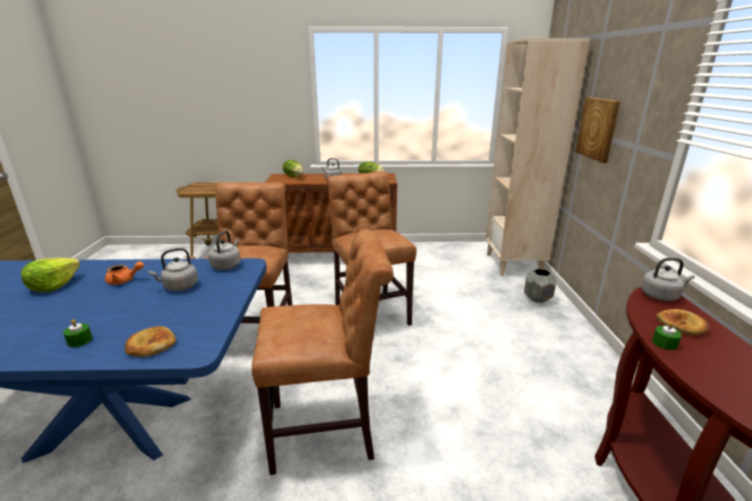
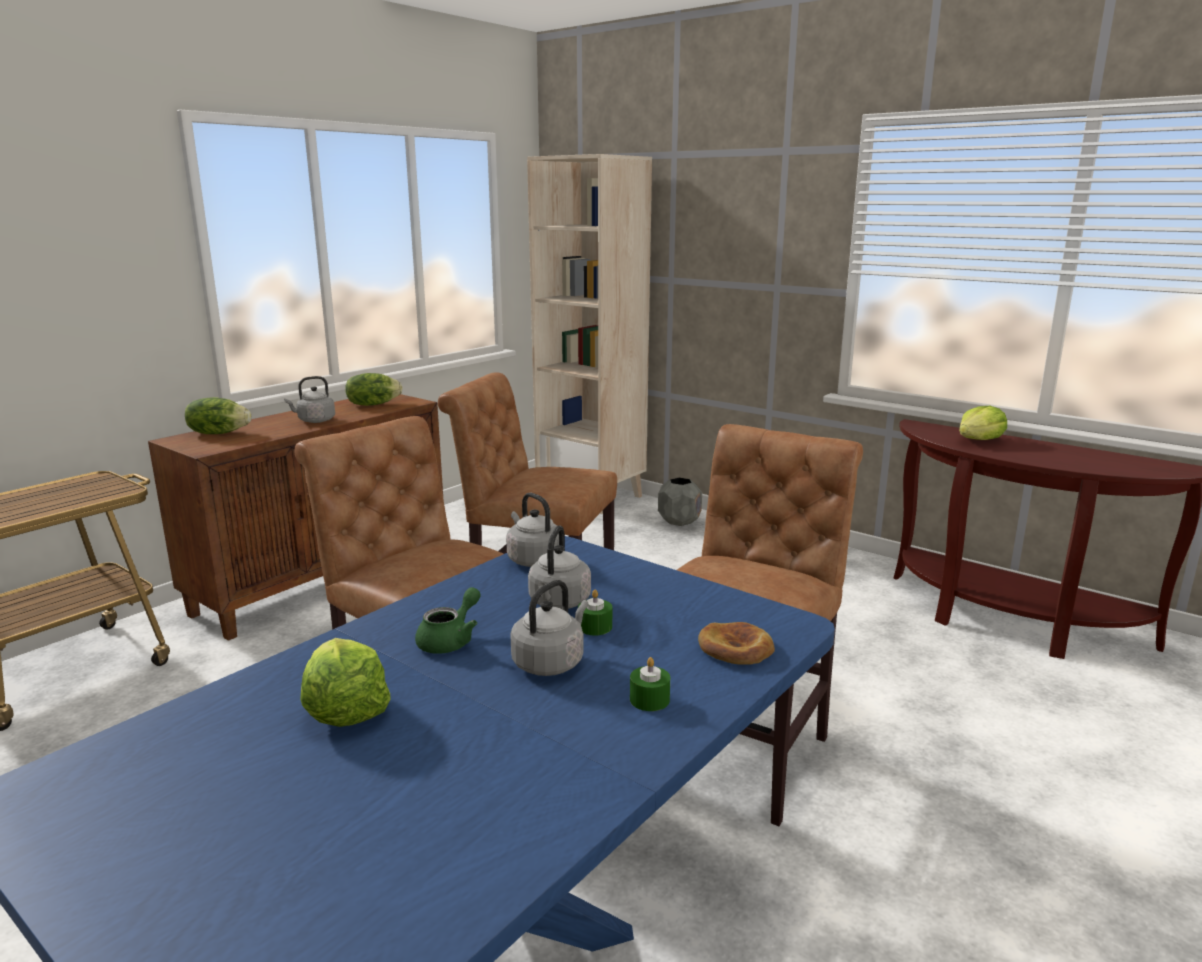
camera: 50 degrees left, 5 degrees down
(124, 281) = (451, 640): orange teapot -> green teapot
(598, 129) = (702, 273): picture -> none
(661, 296) = (927, 427): grey kettle -> grey kettle (550, 662)
(664, 343) = (999, 454): green candle -> green candle (595, 627)
(682, 325) = (979, 440): bread -> lettuce

